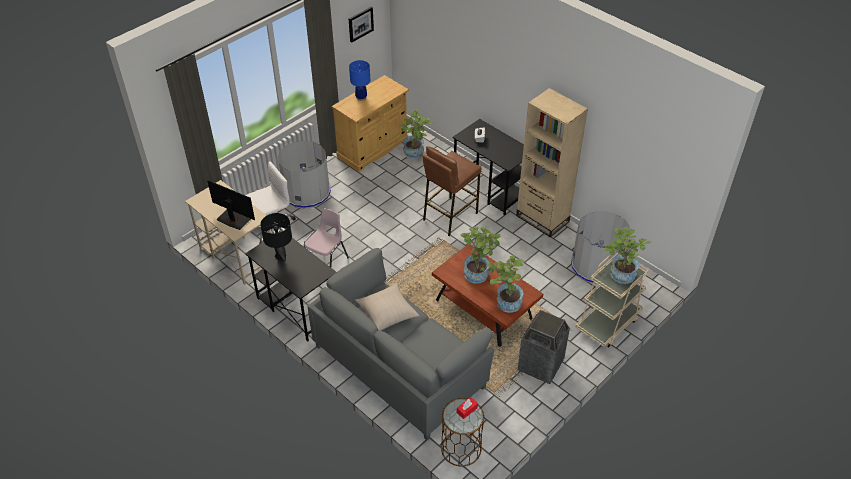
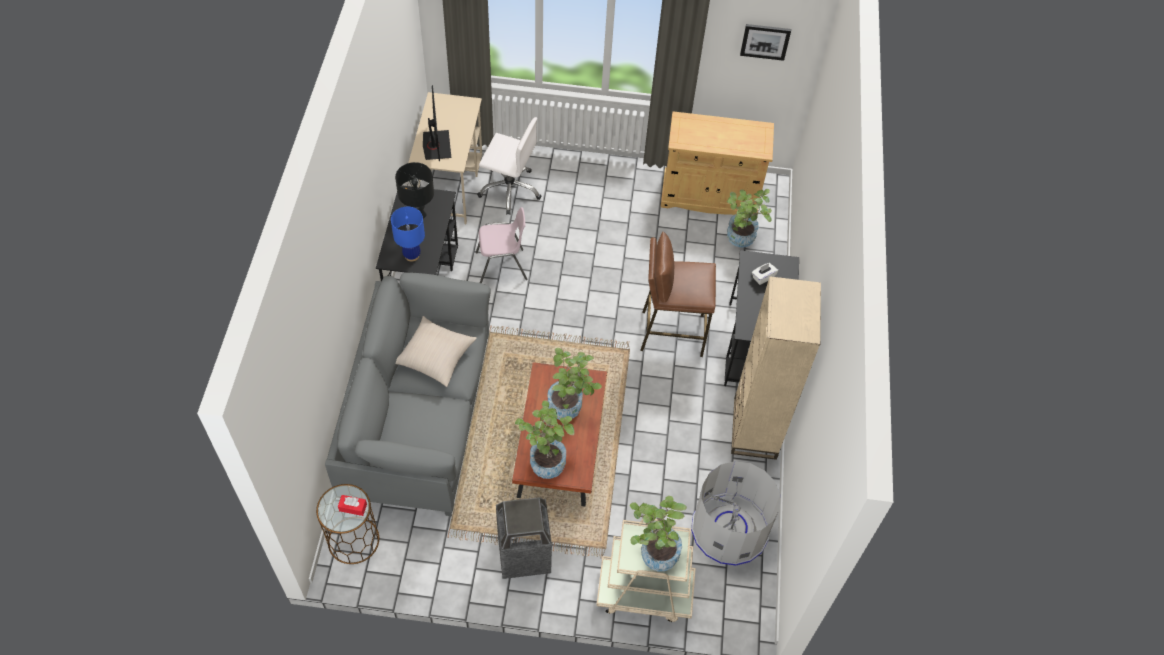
camera: 50 degrees right, 10 degrees up
(306, 192) = (587, 182): grey trash can -> none
(361, 97) = (712, 127): blue table lamp -> blue table lamp (412, 255)

